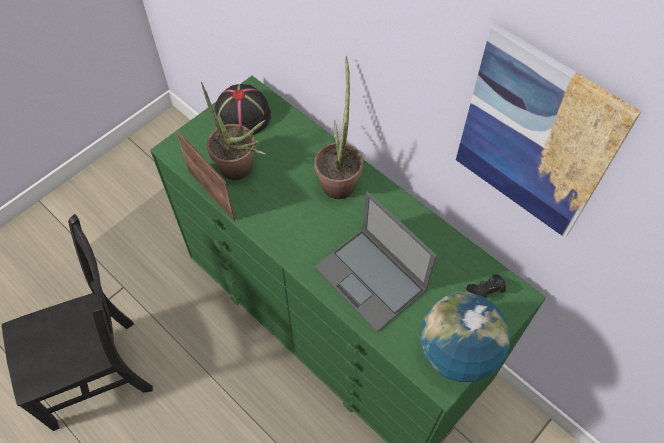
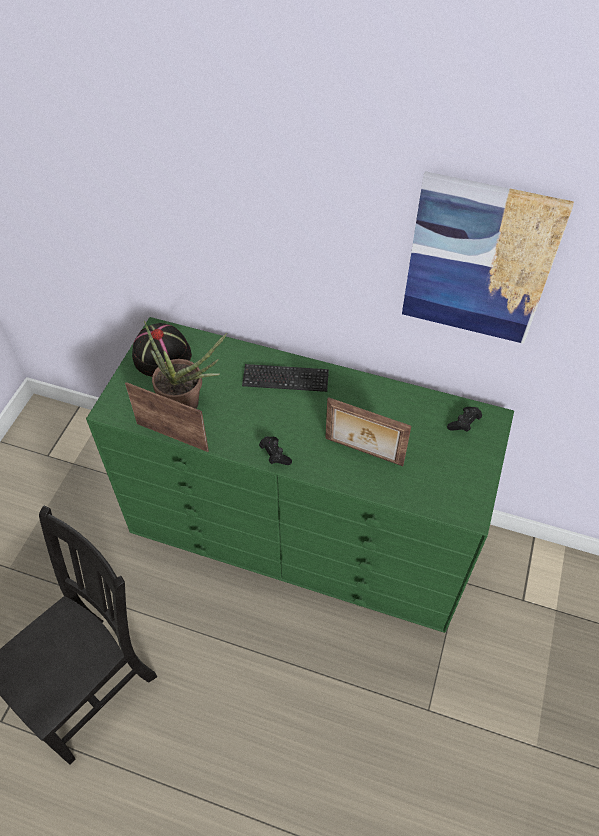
camera: 25 degrees left, 5 degrees down
(290, 248) = (275, 455): none -> black game controller
(339, 179) = (285, 379): potted plant -> keyboard
(372, 279) = (363, 452): laptop -> picture frame
(457, 352) = (469, 483): globe -> none

